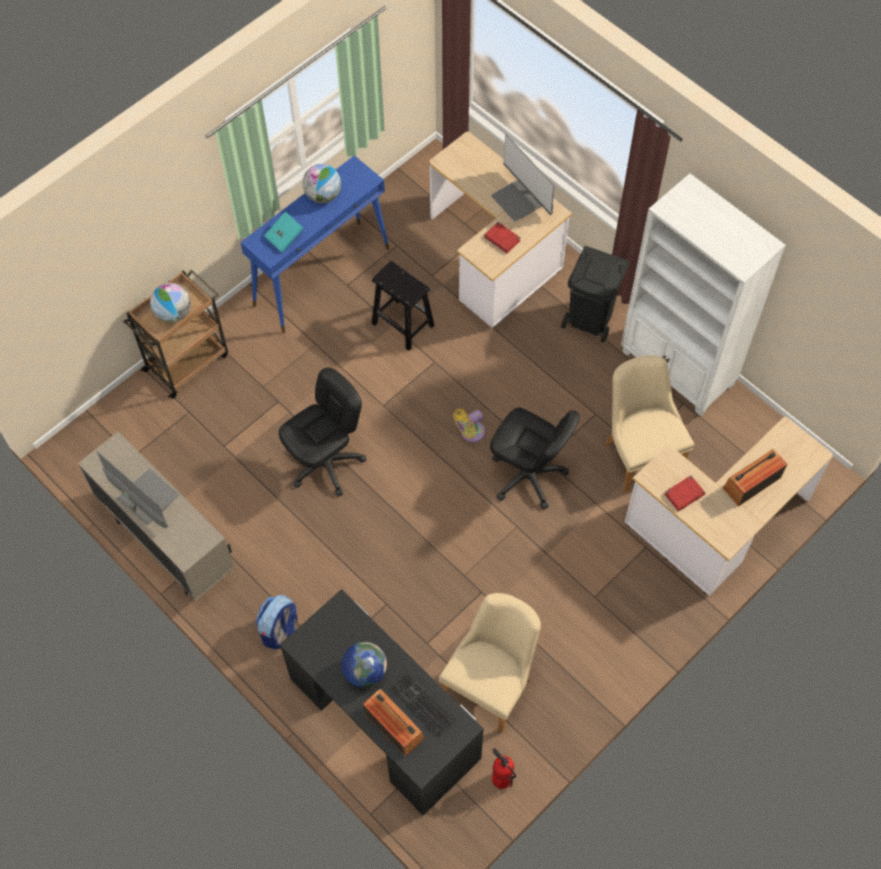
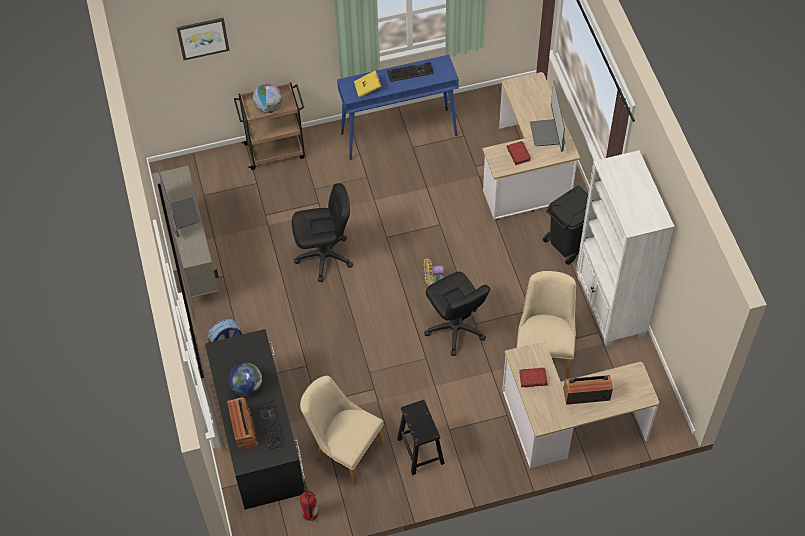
camera: 30 degrees right, 5 degrees down
(70, 262) = (203, 38): none -> picture
(284, 237) = (367, 88): turquoise book -> yellow book
(323, 195) = (411, 72): globe -> keyboard
(402, 324) = (433, 189): black stool -> black stool (420, 450)
(492, 682) = (343, 449): beige chair -> beige chair turned 120 degrees counterclockwise

